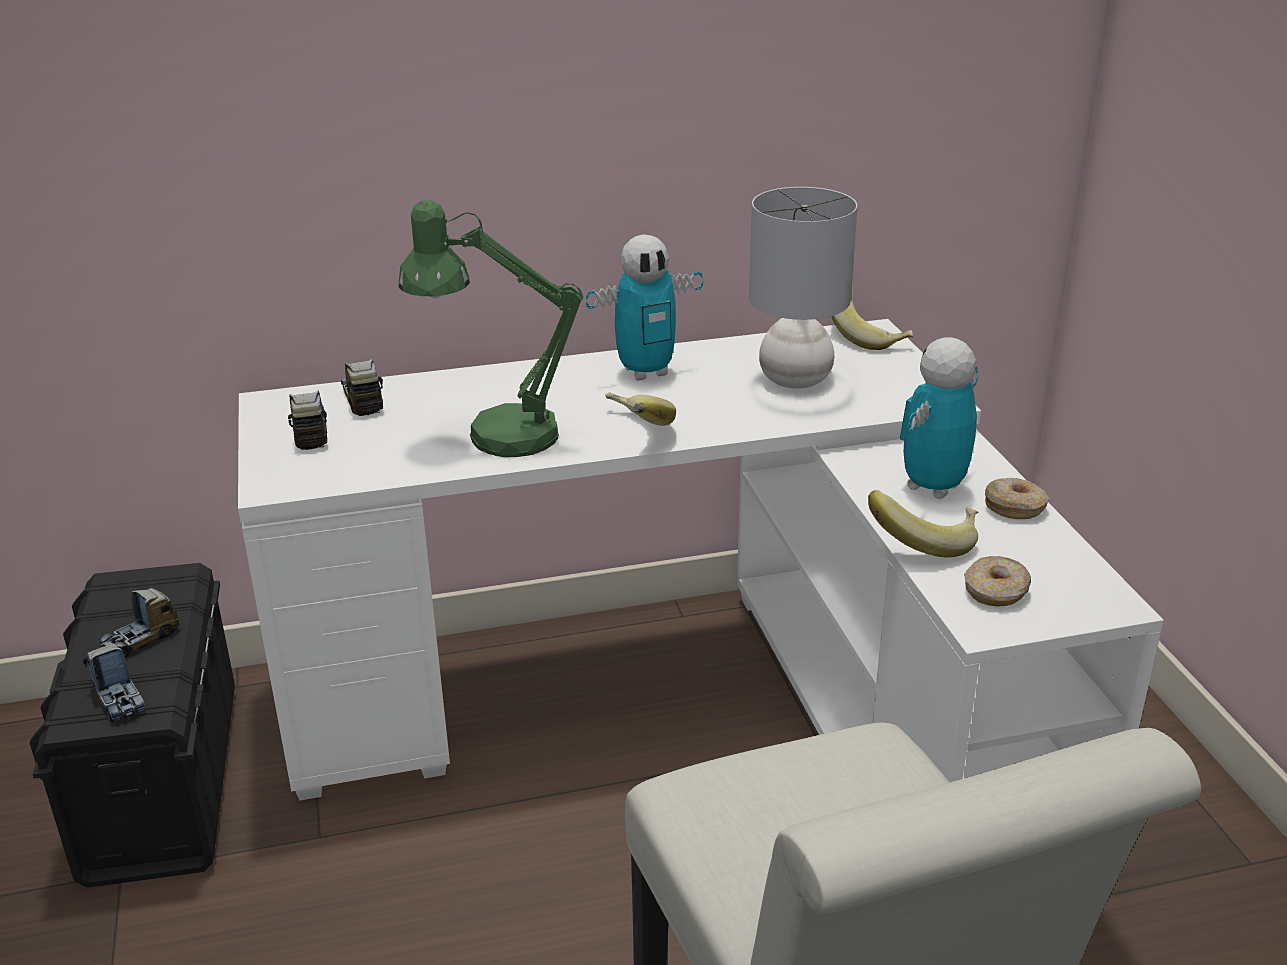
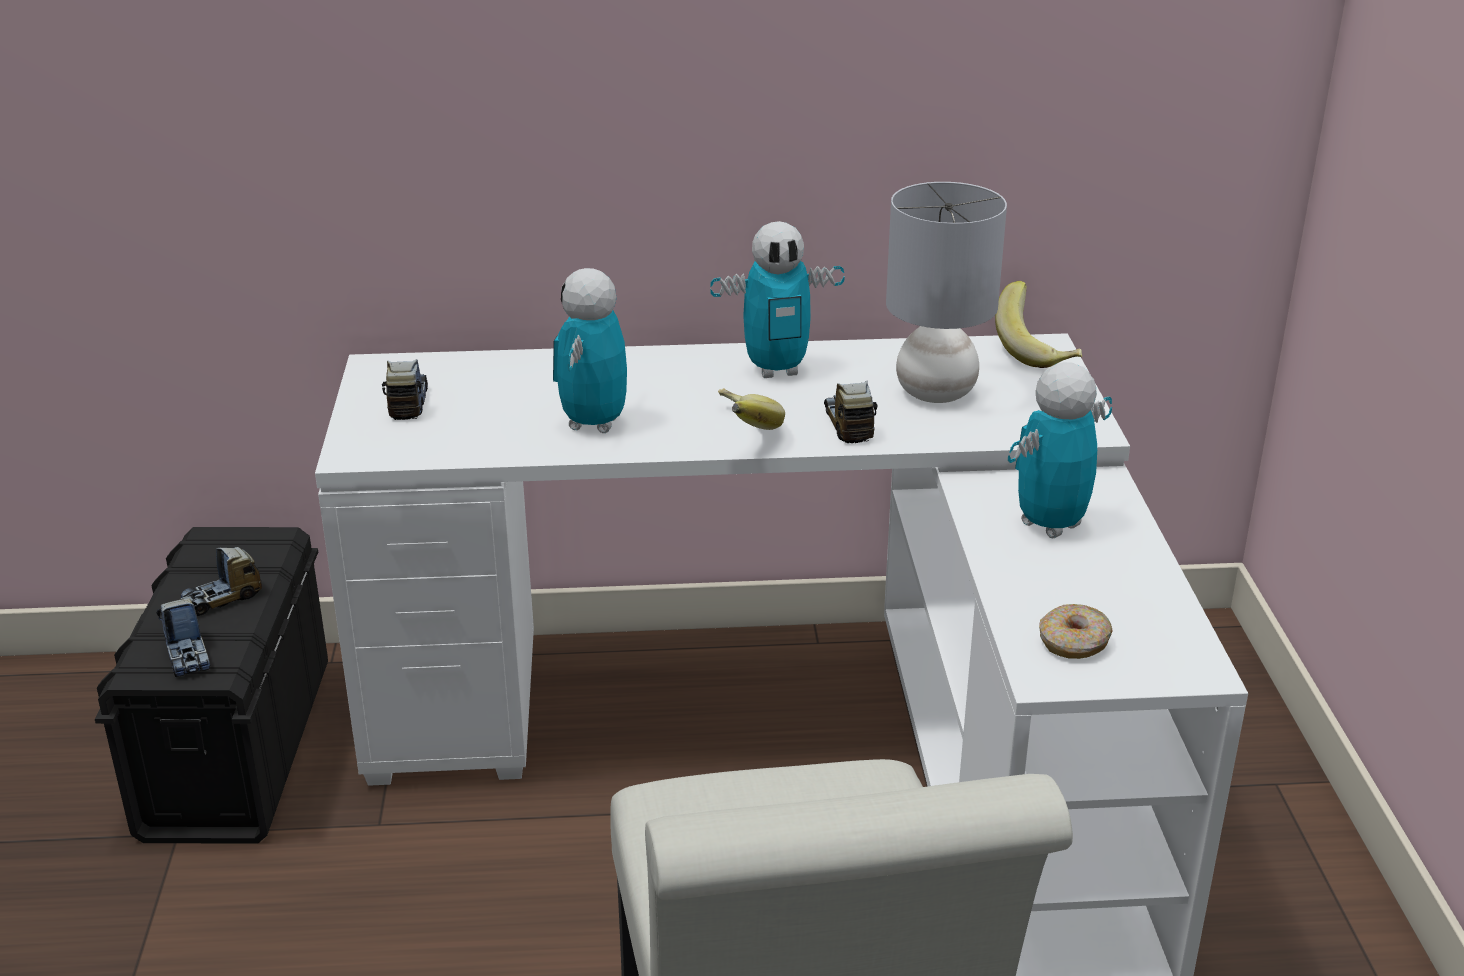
camera: 10 degrees right, 0 degrees up
(362, 401) = (470, 374): toy truck -> toy truck (848, 426)
(495, 436) = (594, 423): green table lamp -> toy robot
(924, 542) = (1017, 582): banana -> none
(1015, 507) = (1132, 556): donut -> none

